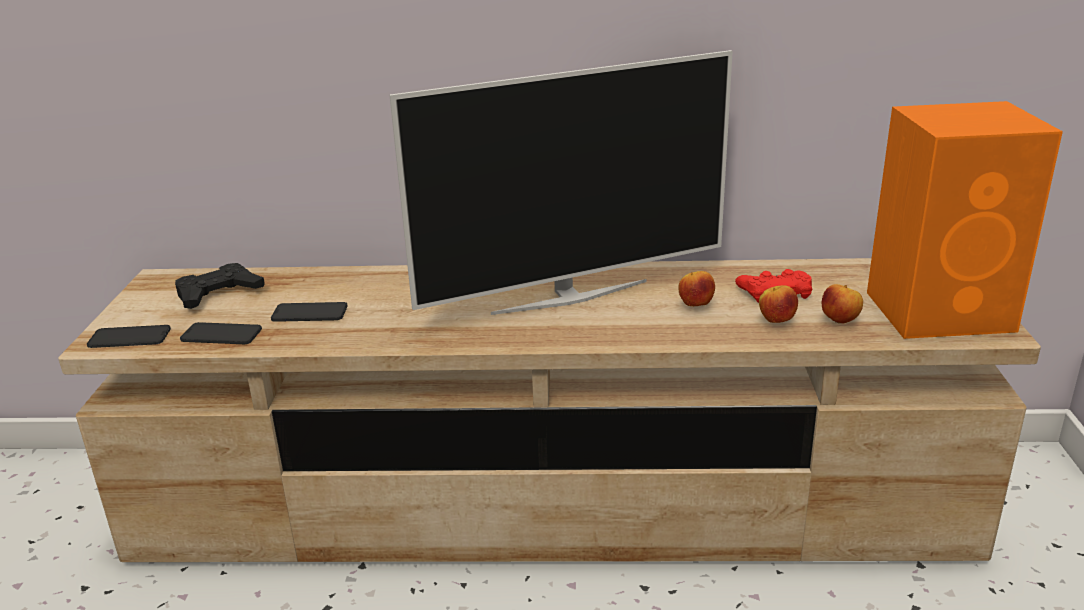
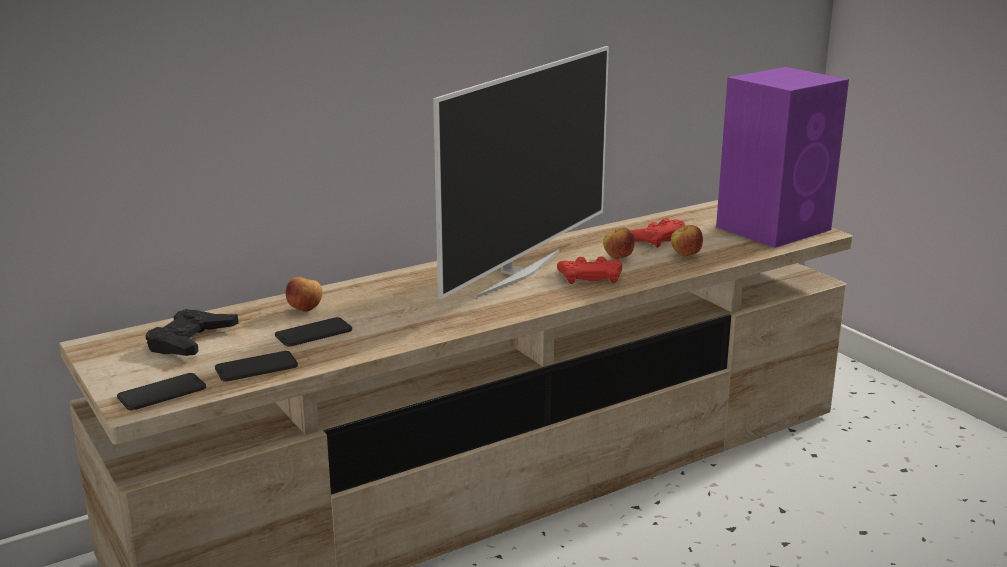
camera: 35 degrees left, 5 degrees down
(634, 320) = (590, 276): none -> red game controller
(840, 321) = (724, 246): apple -> apple (305, 310)
(942, 311) = (775, 228): orange speaker -> purple speaker

